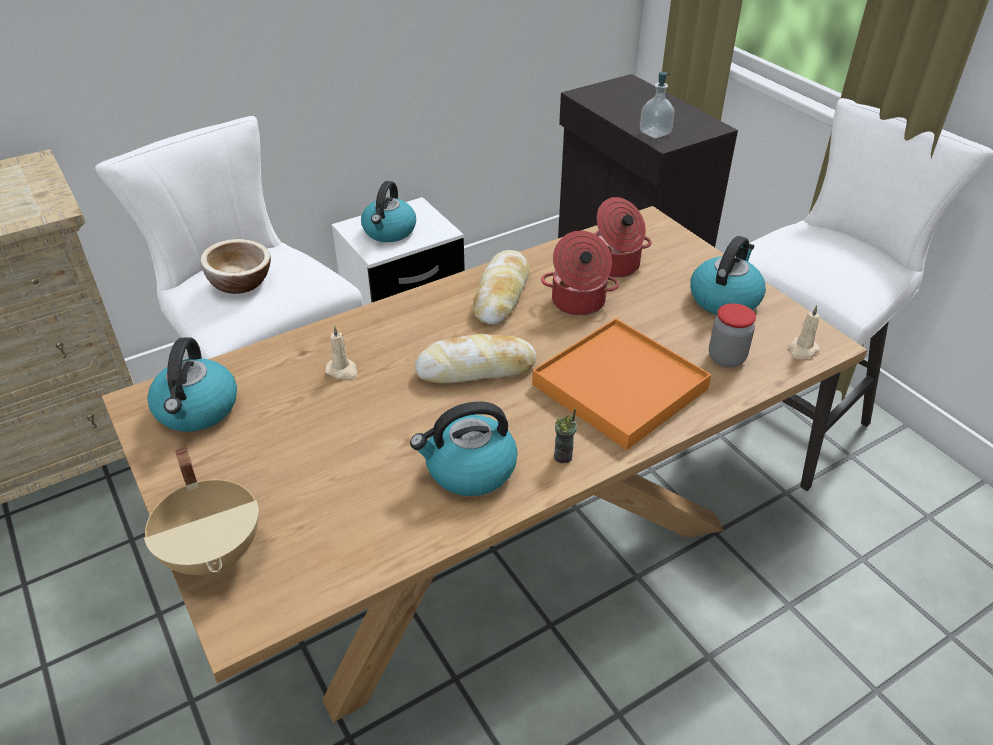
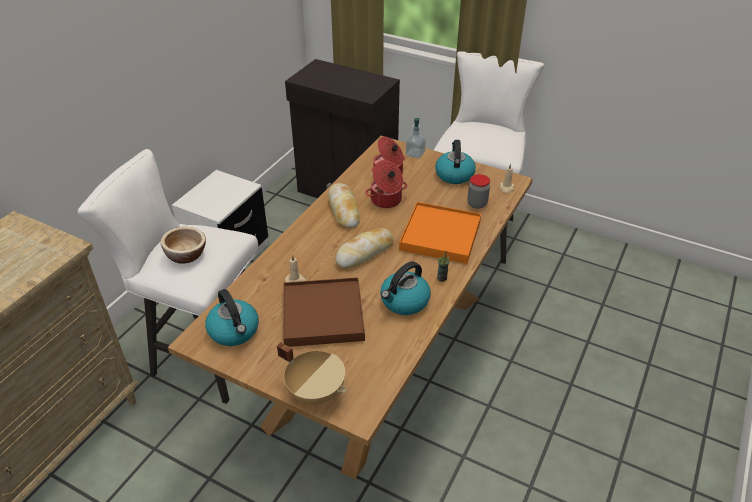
camera: 30 degrees left, 0 degrees up
(333, 438) = (323, 314): none -> brown tray
(389, 231) = (214, 197): kettle -> none
(655, 133) = (358, 93): soap dispenser -> soap dispenser (415, 154)

